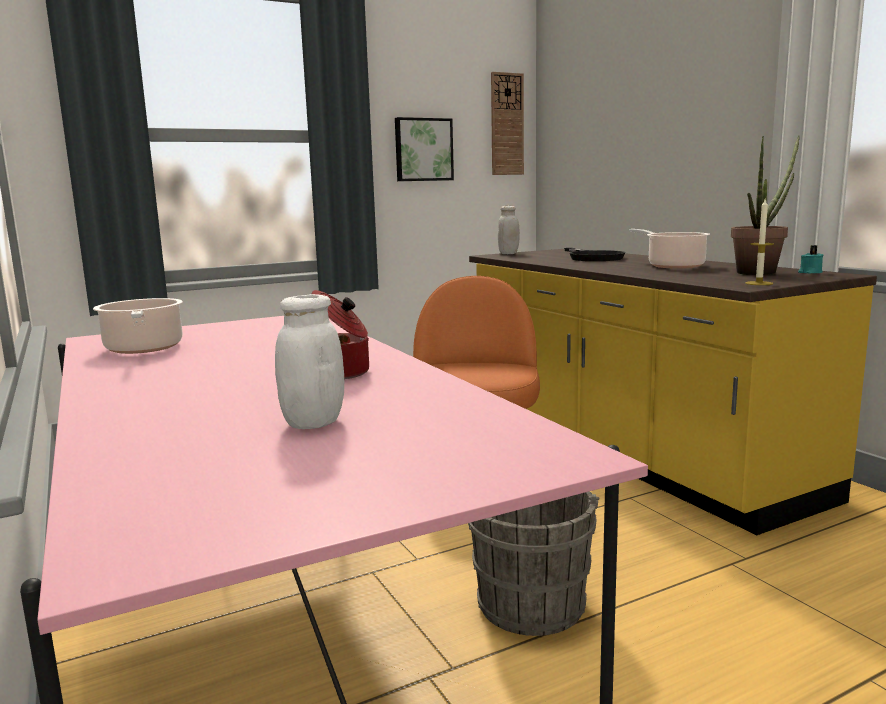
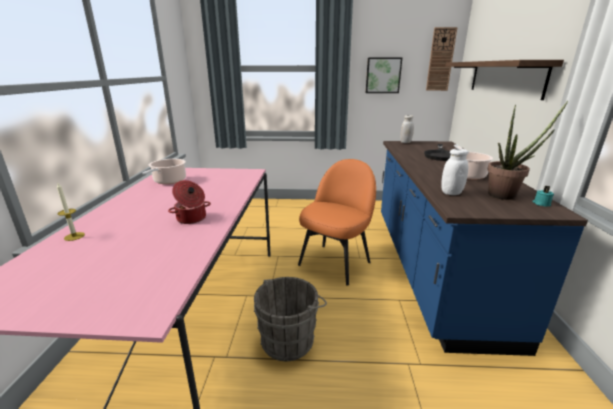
camera: 30 degrees right, 10 degrees up
(313, 422) = (125, 250): white jar -> white jar (451, 193)
(626, 449) = (432, 268): yellow counter -> blue counter
(640, 137) = (504, 78): none -> shelf
(759, 283) = (473, 209): candle -> candle (74, 236)

